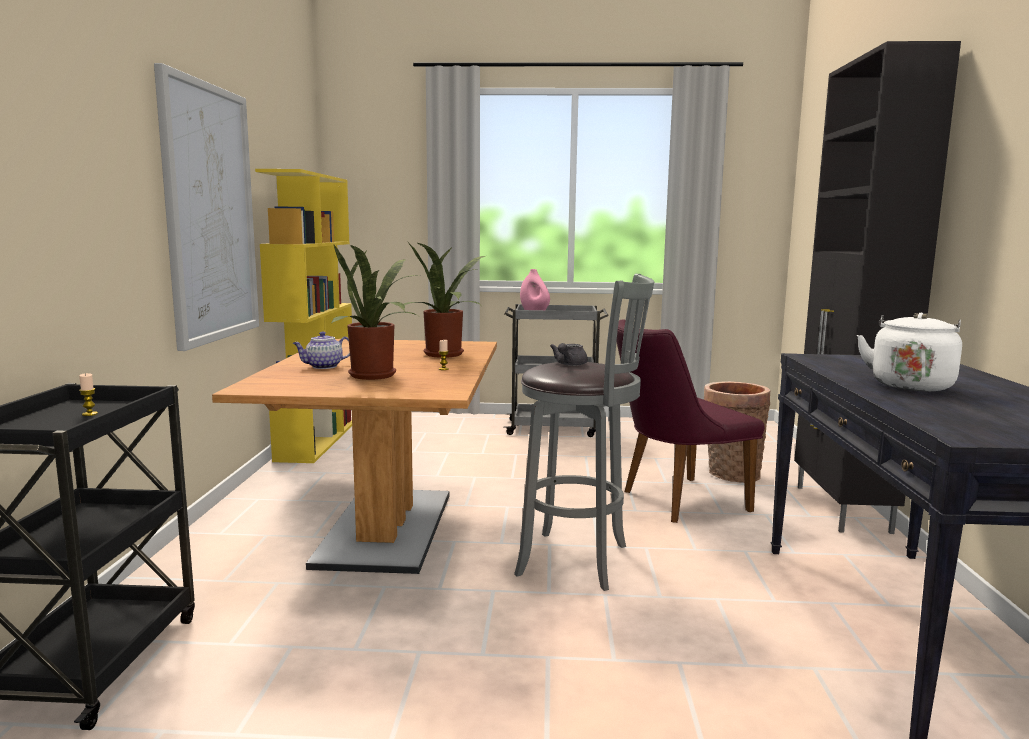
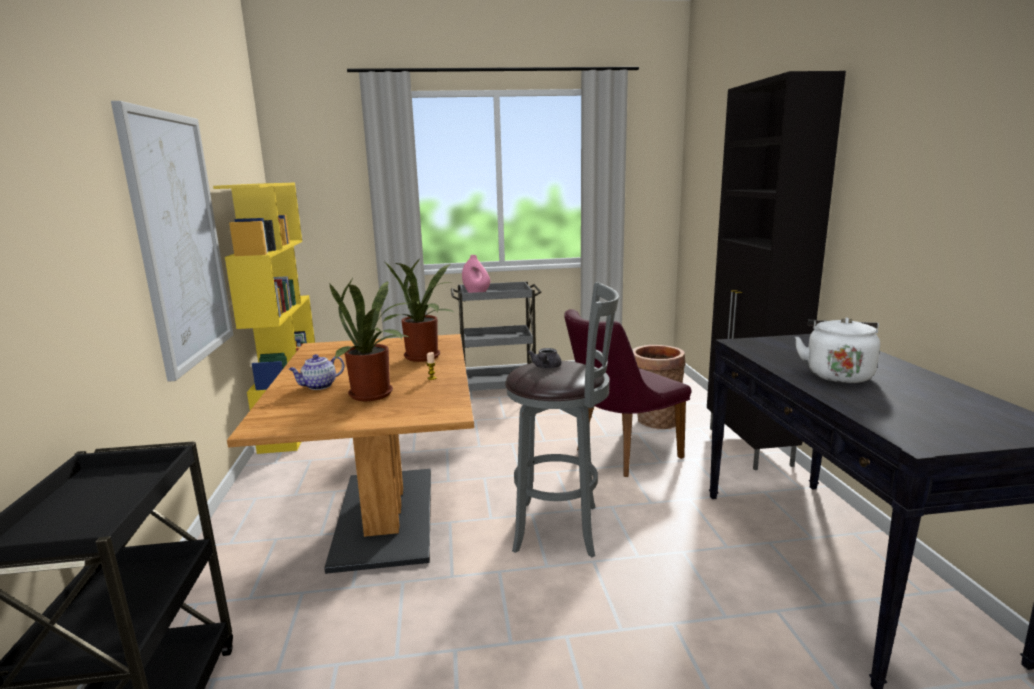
camera: 10 degrees left, 5 degrees up
(89, 414) = (114, 491): candle -> none

